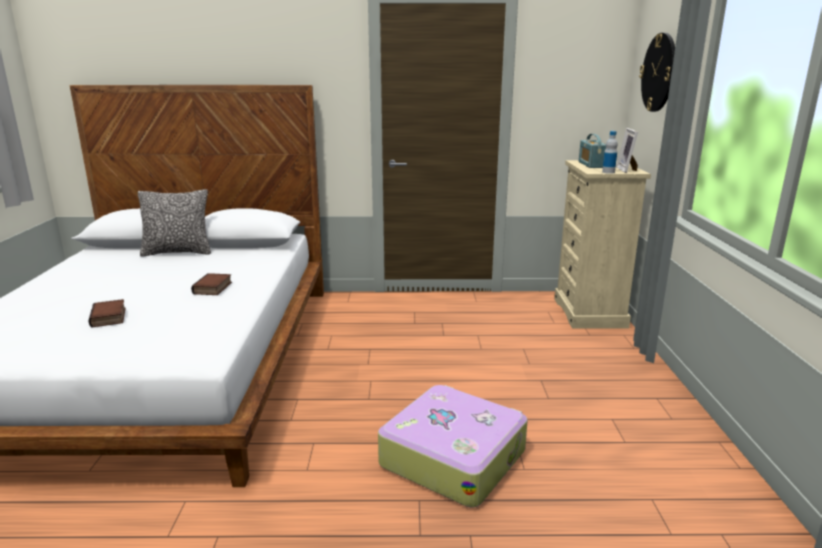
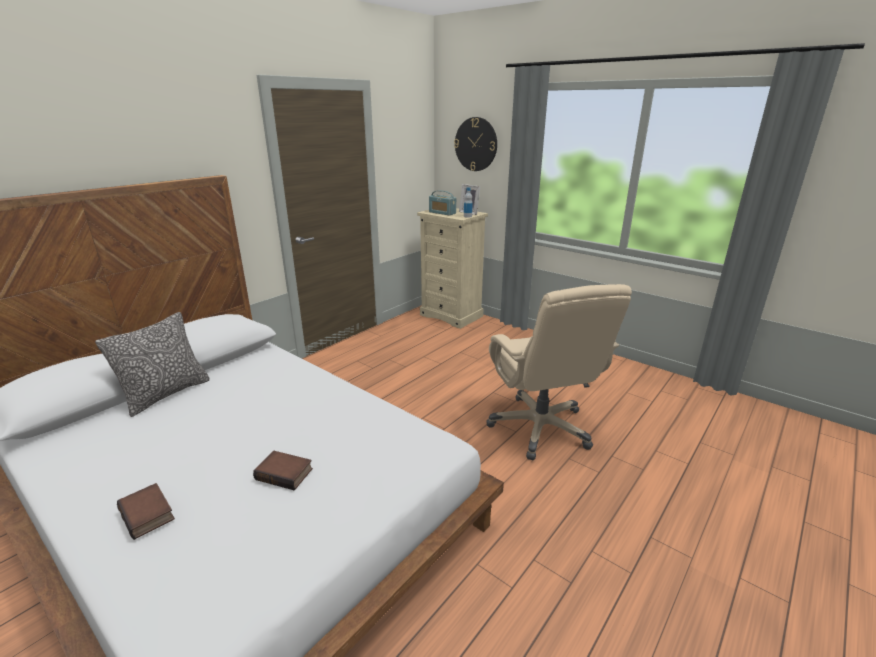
camera: 50 degrees left, 5 degrees up
(213, 288) = (307, 402): book -> book (149, 514)
(453, 457) = (540, 428): suitcase -> beige office chair

